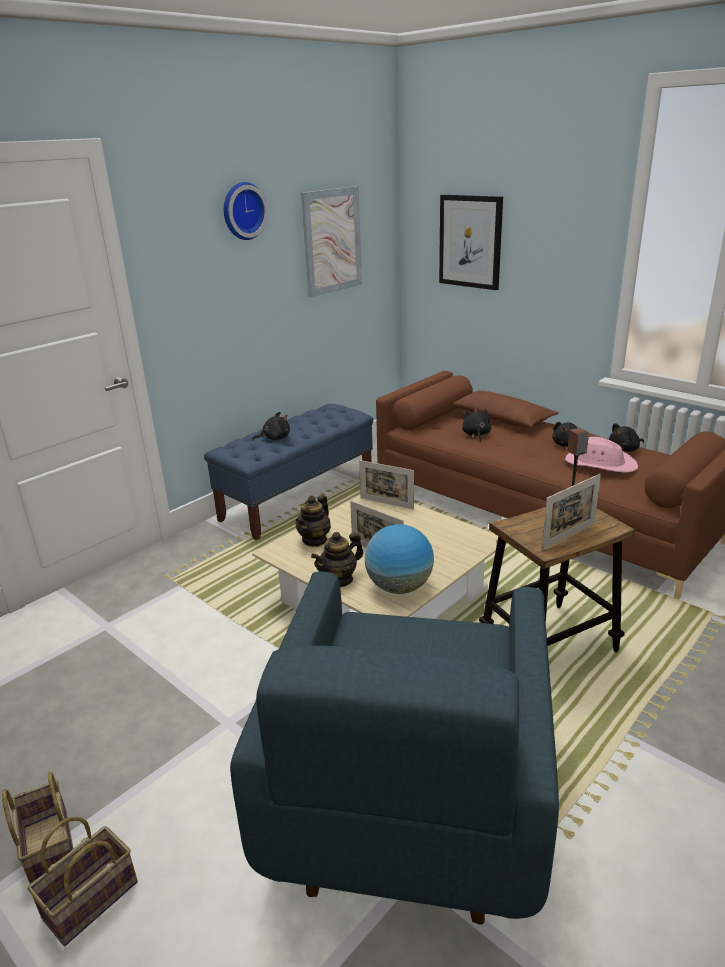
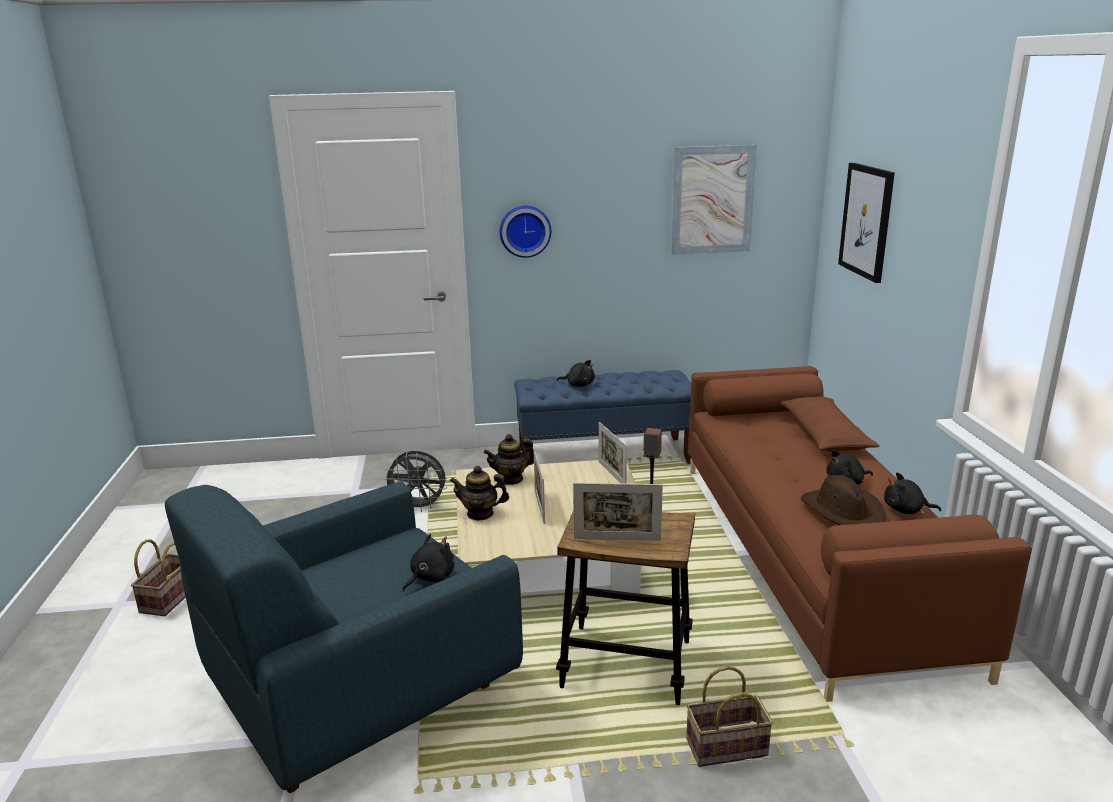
camera: 40 degrees right, 5 degrees down
(89, 902) = (149, 636): basket -> basket (725, 749)
(200, 610) = (419, 507): none -> grey fan
(242, 211) = (596, 160): wall clock -> wall clock (525, 230)
(399, 587) = (510, 539): globe -> none
(476, 434) = (767, 441): black plush toy -> black plush toy (430, 578)
(600, 463) = (843, 511): pink hat -> brown hat

